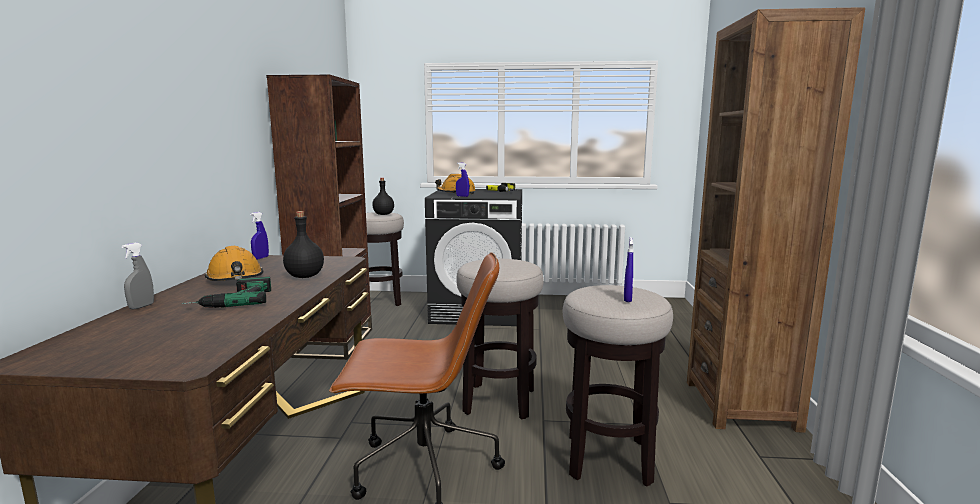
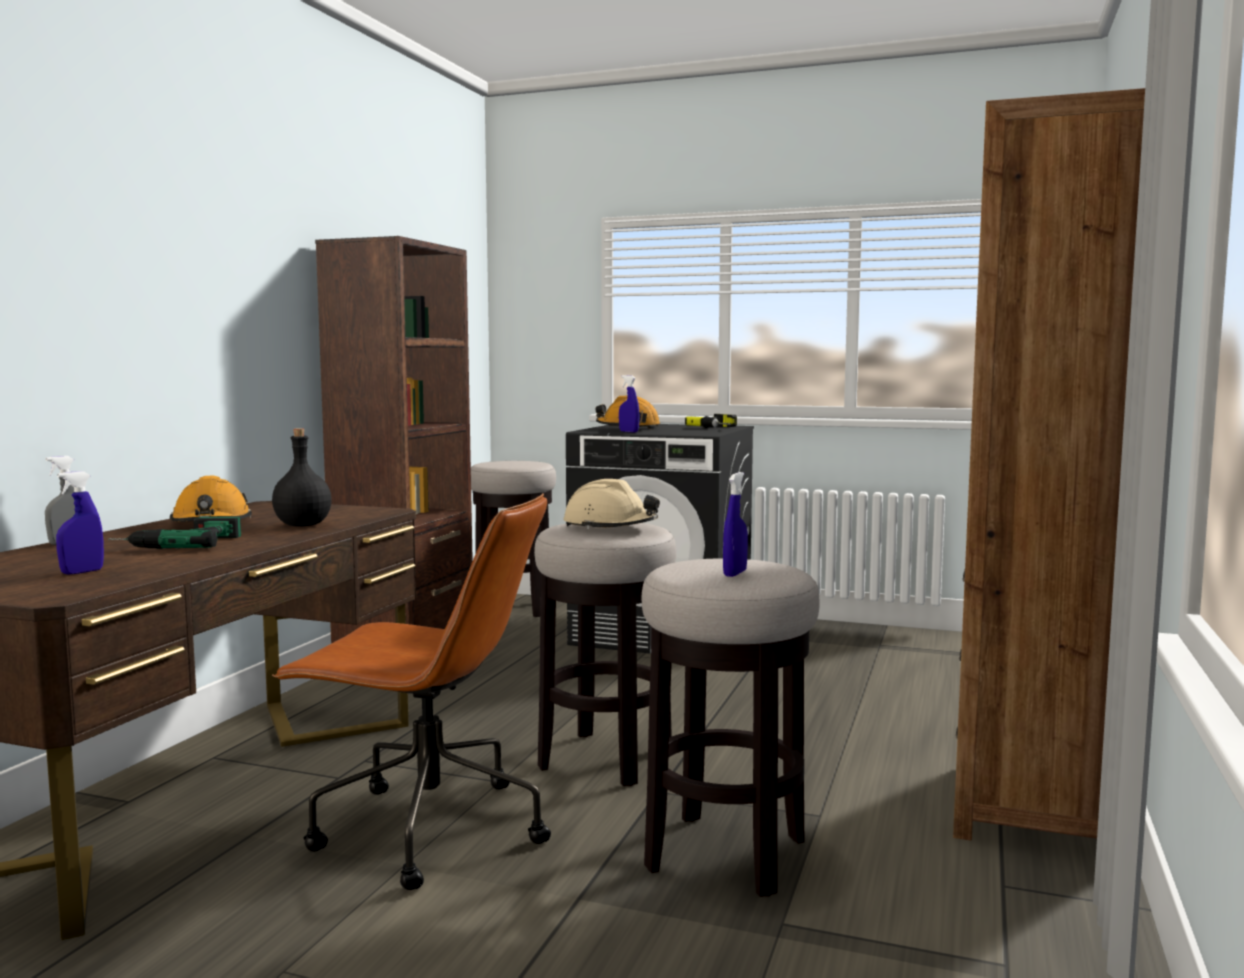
camera: 15 degrees right, 5 degrees down
(260, 258) = (272, 504): blue spray bottle -> blue spray bottle (82, 572)
(383, 214) = (521, 463): black bottle -> none
(504, 264) = (610, 527): none -> beige hard hat

